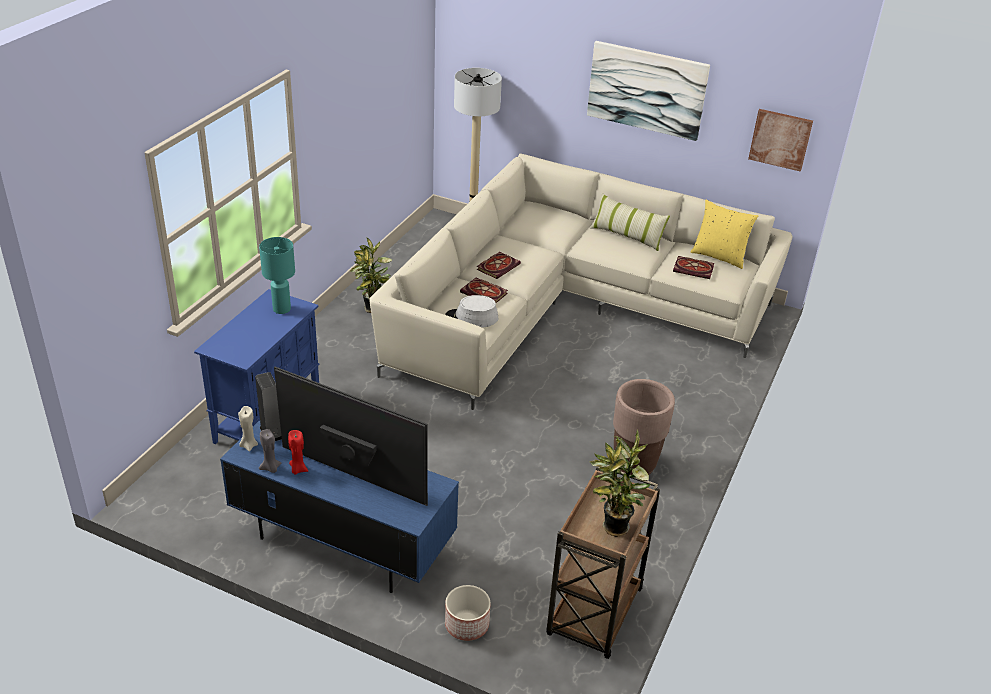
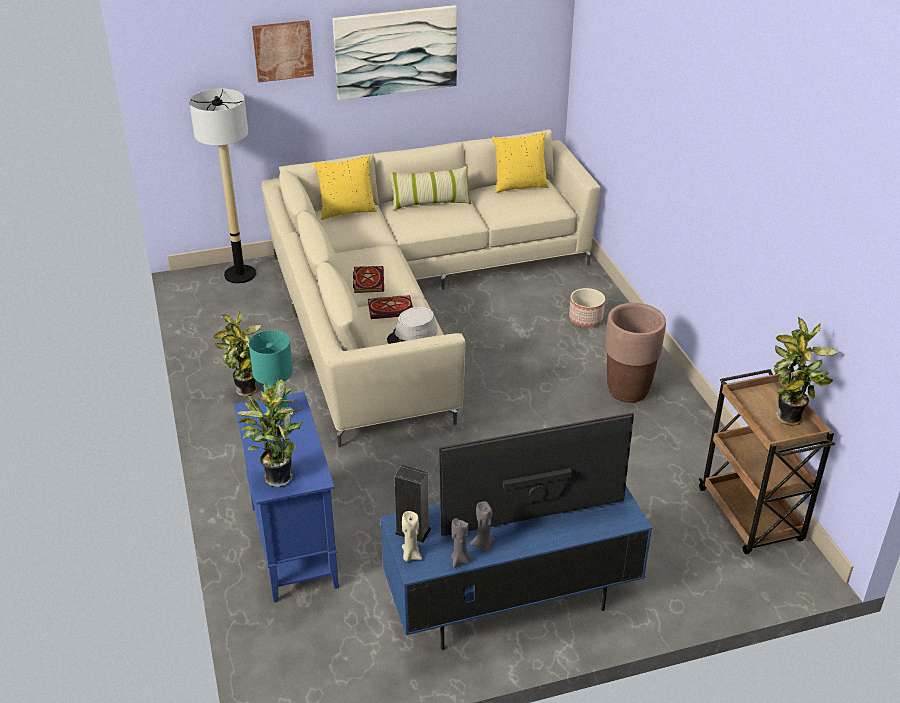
camera: 40 degrees left, 0 degrees up
(227, 344) = (277, 476): none -> potted plant
(298, 469) = (483, 545): red candle -> grey candle
(466, 625) = (687, 591): planter -> planter (585, 319)
(556, 213) = (347, 211): none -> yellow pillow
(694, 269) = (517, 205): book -> none
(780, 139) = (533, 55): picture -> picture (283, 50)

